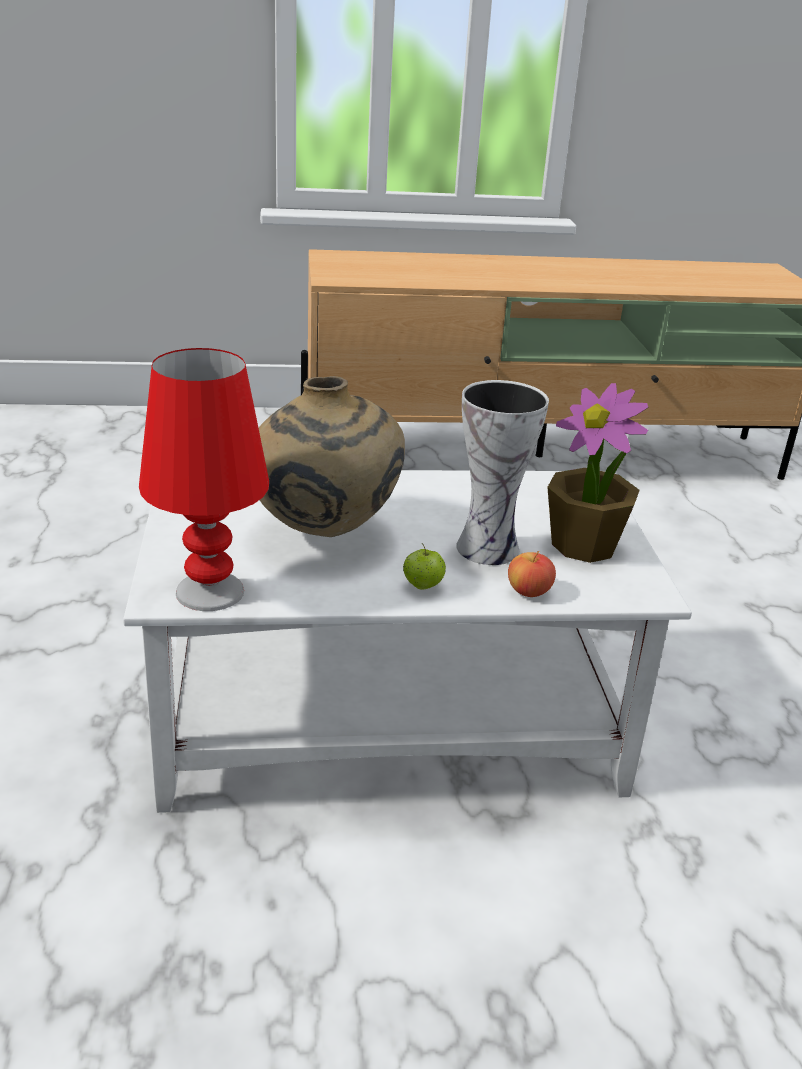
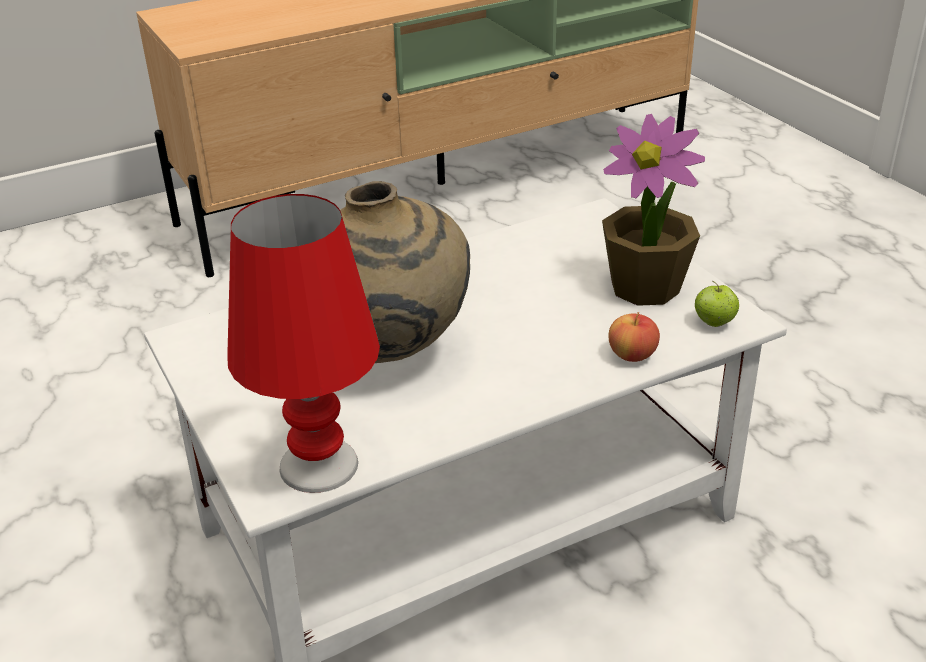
camera: 20 degrees left, 5 degrees up
(423, 586) = (529, 383): apple -> apple (714, 323)
(489, 546) = (559, 317): vase -> none

